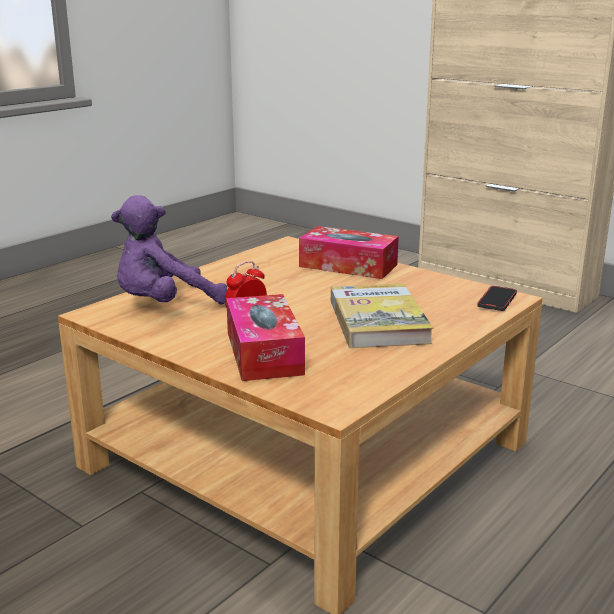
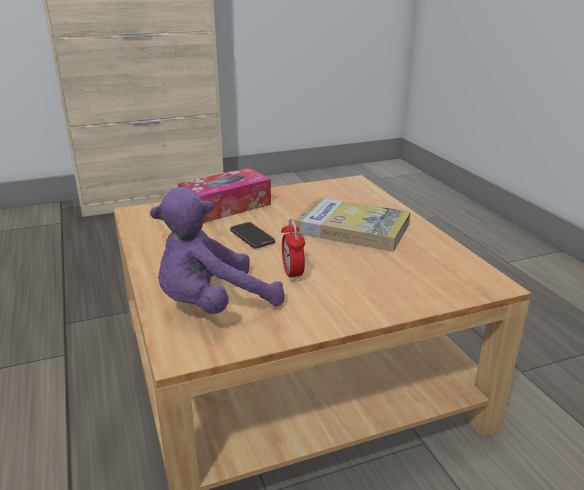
camera: 60 degrees left, 5 degrees up
(165, 305) = (213, 305): purple plush toy -> purple plush toy turned 60 degrees clockwise
(264, 352) = (374, 285): tissue box -> none
(497, 301) = (355, 186): phone -> phone (252, 237)

